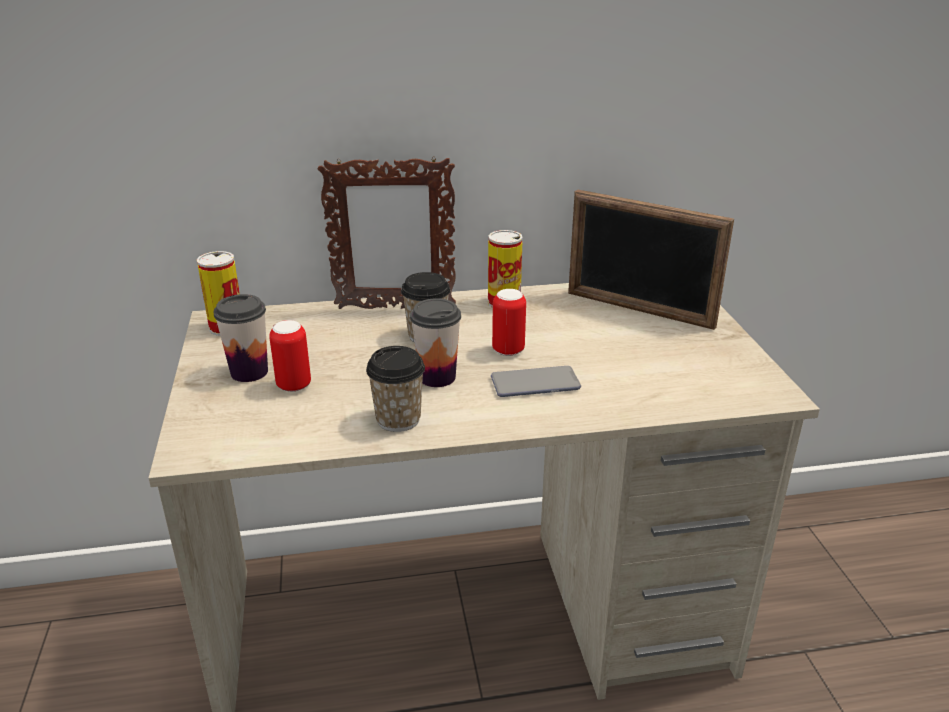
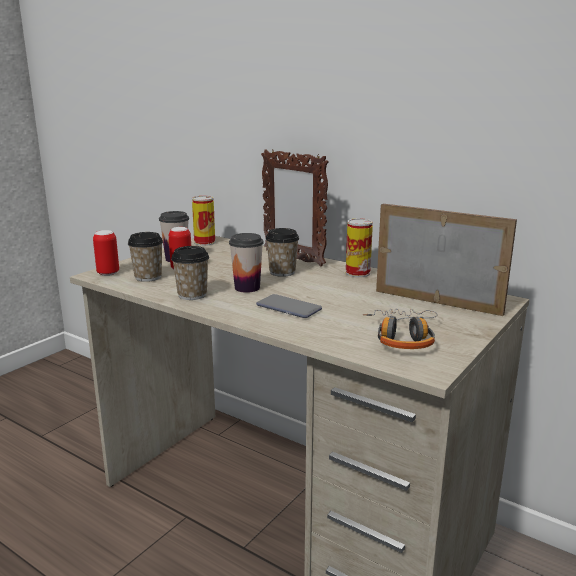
camera: 45 degrees right, 10 degrees down
(278, 420) = (148, 277): none -> cup
(508, 350) = (309, 291): can -> can (108, 273)
(639, 310) = (437, 302): picture frame -> picture frame turned 135 degrees clockwise
(694, 368) = (403, 337): none -> headphones

